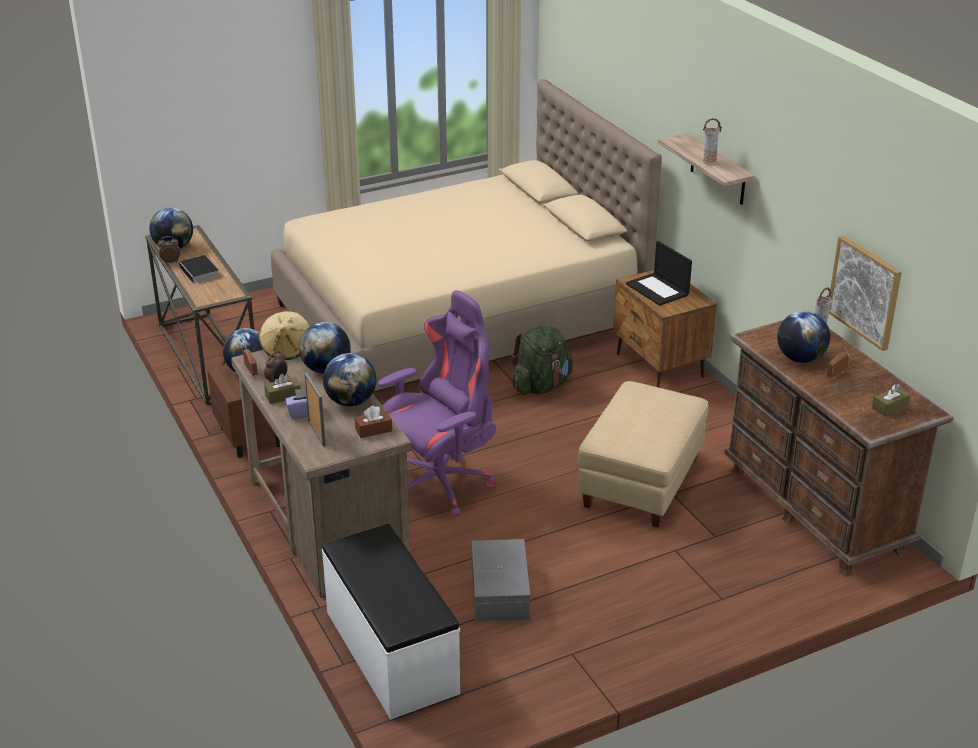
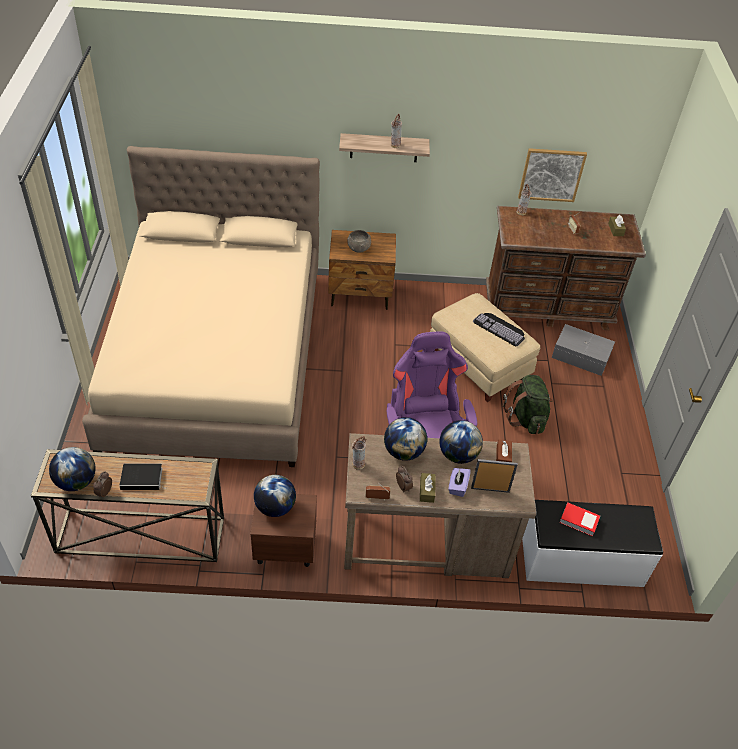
camera: 65 degrees left, 15 degrees up
(286, 349) = (358, 464): beige hat -> vase
(381, 564) = (579, 521): none -> book
(501, 591) = (549, 479): grey storage box -> grey storage box (580, 355)
(541, 386) = (341, 359): green backpack -> green backpack (526, 418)
(656, 429) = (500, 328): none -> keyboard
(658, 289) = (359, 248): laptop -> grey bowl
(800, 358) = (547, 234): globe -> none

